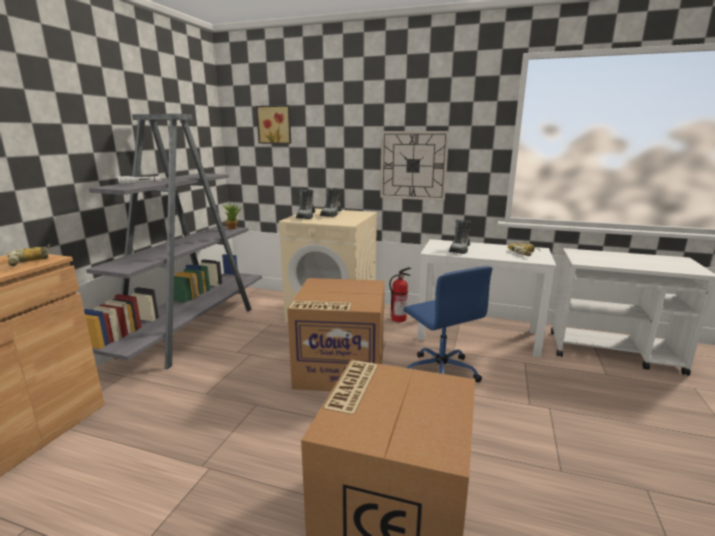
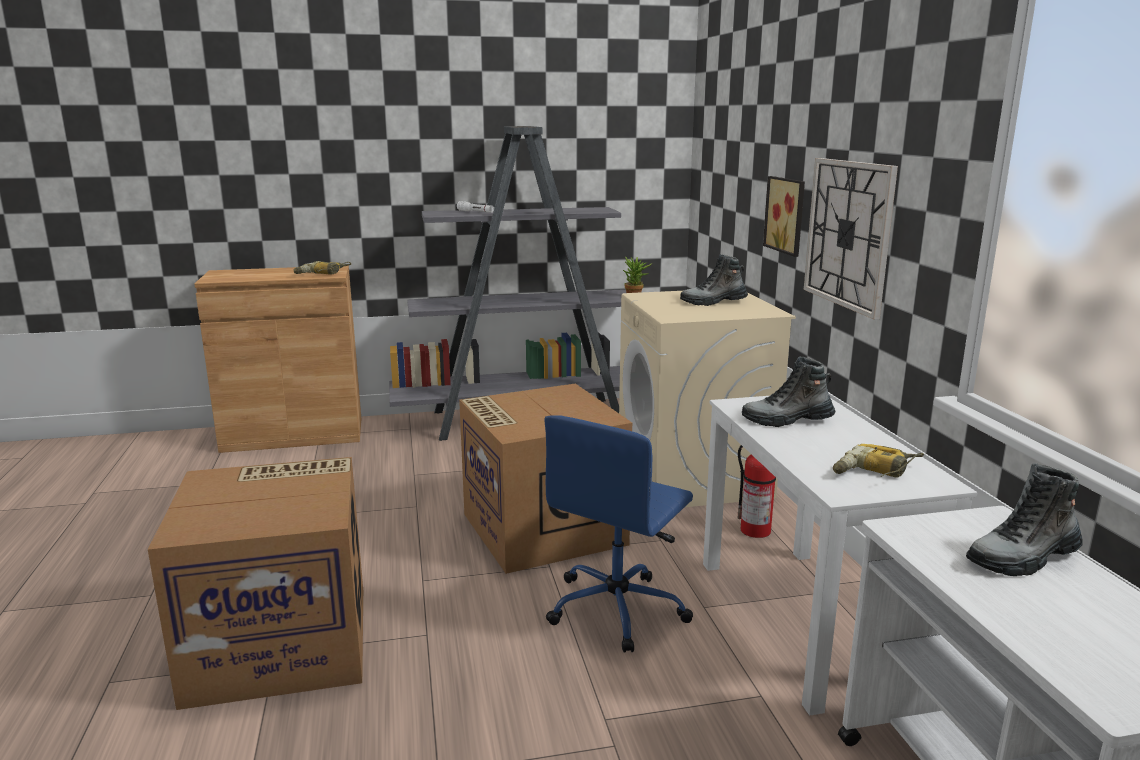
camera: 60 degrees right, 0 degrees up
(275, 125) = (728, 137): picture -> picture (787, 215)
(306, 216) = (672, 296): boot -> boot (1023, 558)

